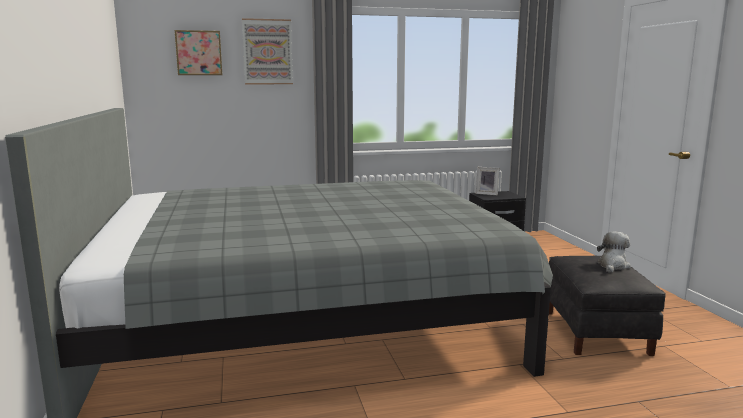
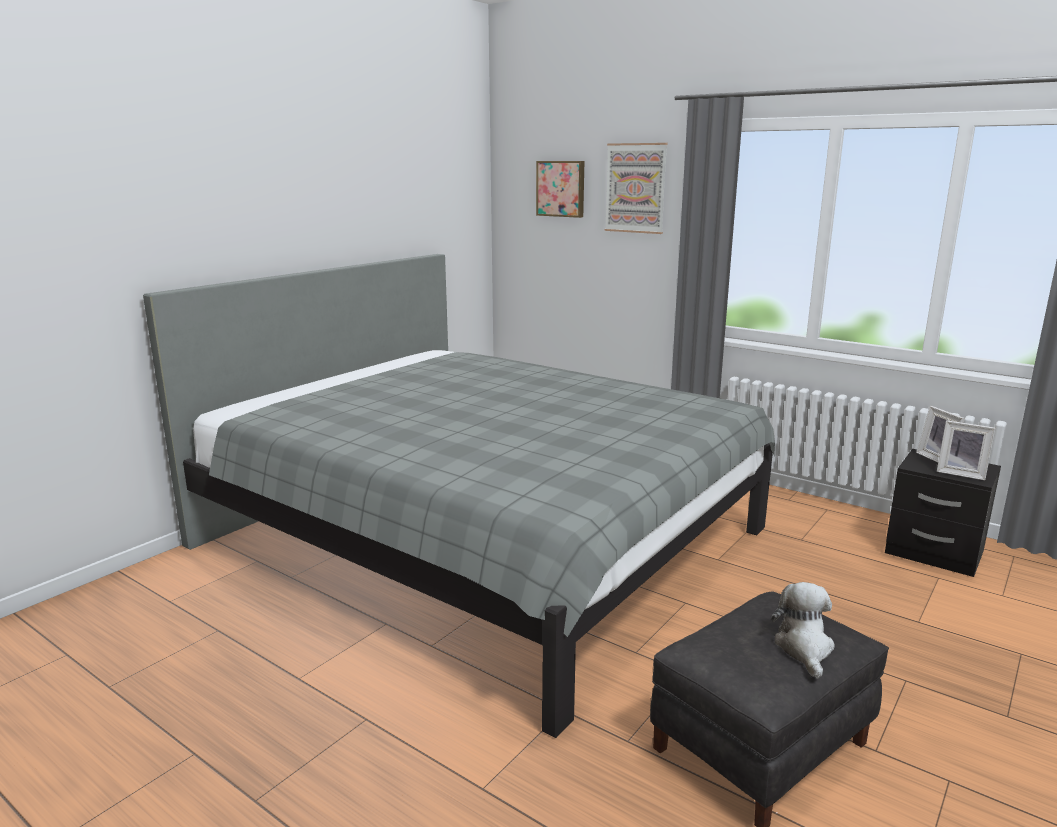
camera: 50 degrees right, 5 degrees up
(506, 196) = (961, 473): none -> picture frame
(612, 266) = (804, 648): plush toy -> plush toy turned 75 degrees counterclockwise

